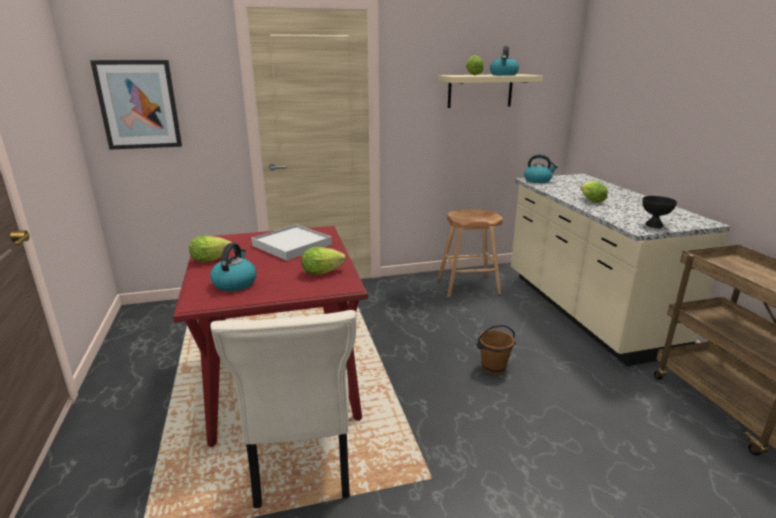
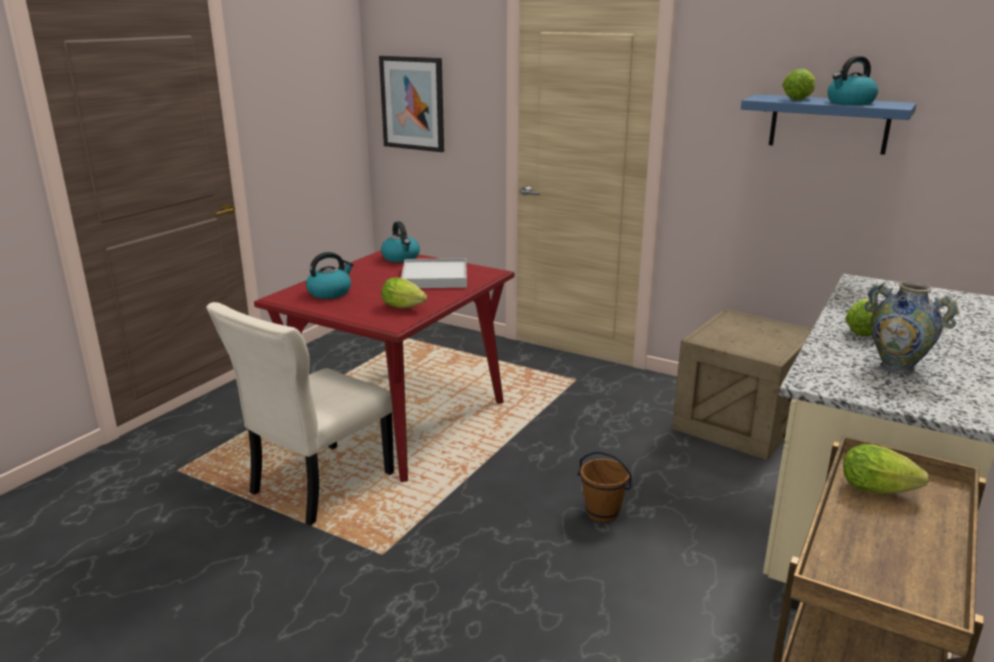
camera: 45 degrees right, 0 degrees up
(213, 259) = (356, 270): lettuce -> lettuce (881, 490)
(468, 286) = (739, 422): brown stool -> crate
(480, 91) = (829, 124): beige shelf -> blue shelf
(538, 180) = (869, 285): kettle -> kettle (401, 258)
(640, 211) = (897, 367): none -> vase
(654, 225) = (853, 387): black bowl -> none

